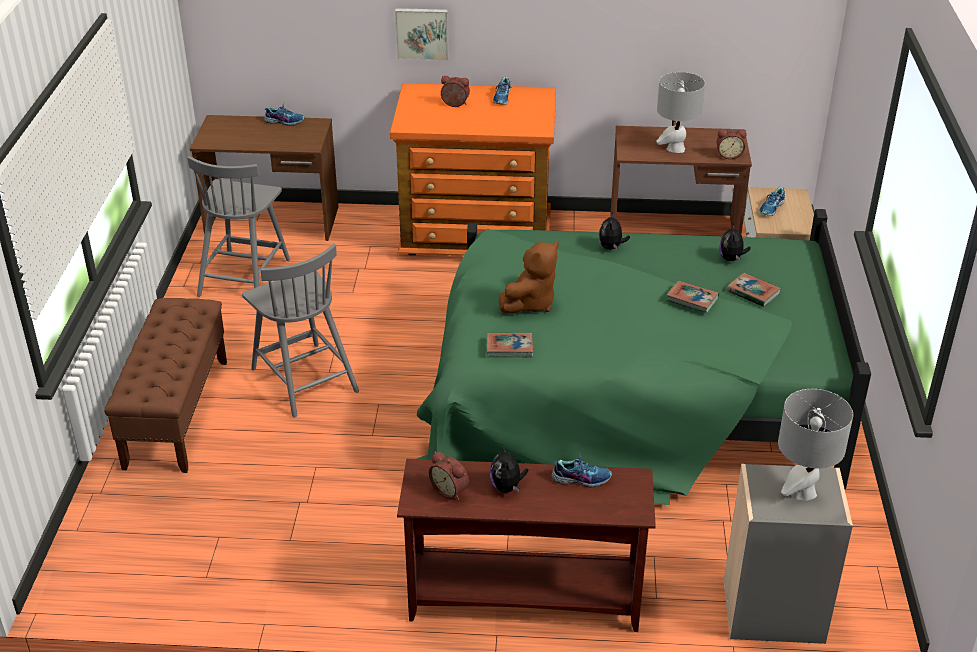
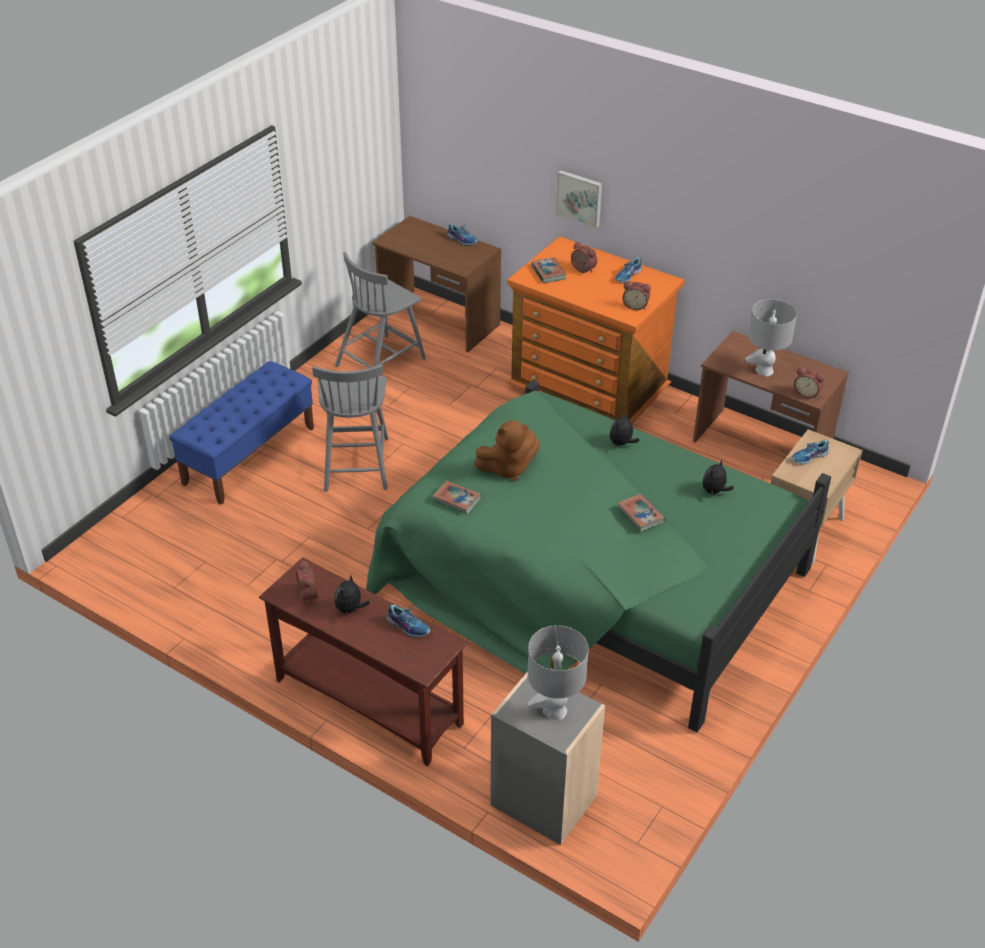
camera: 30 degrees right, 5 degrees up
(177, 413) = (249, 455): brown bench -> blue bench
(535, 120) = (635, 306): none -> alarm clock
(753, 293) = (702, 529): book -> book (548, 272)

